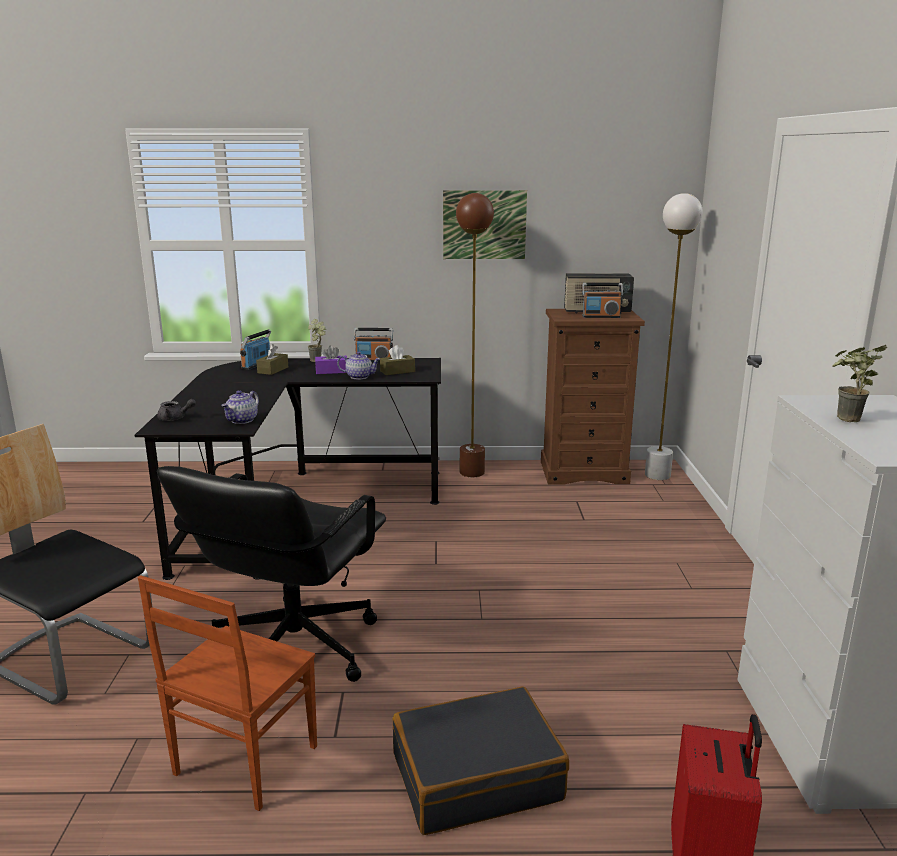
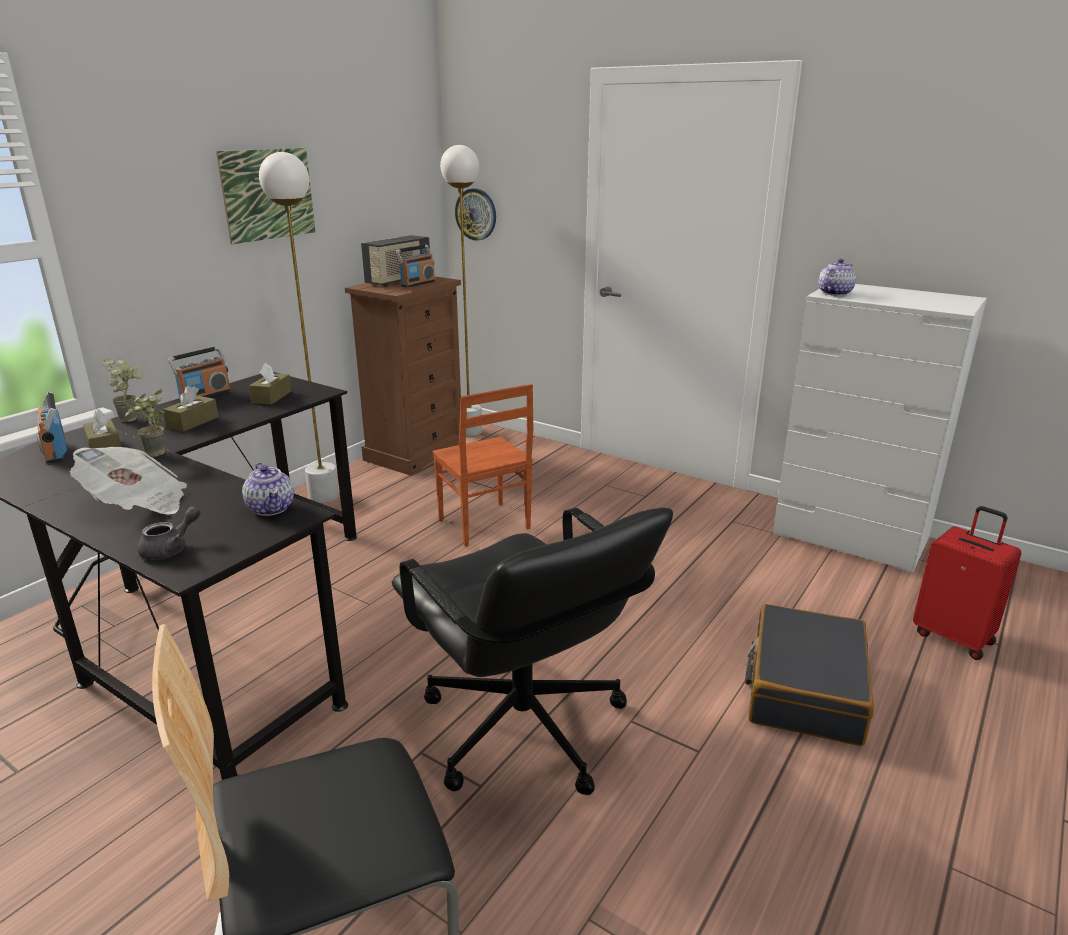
camera: 55 degrees left, 5 degrees up
(216, 397) = (137, 504): none -> newspaper
(243, 761) = (694, 831): brown chair -> brown chair (483, 525)
(331, 371) = (192, 422): purple tissue box -> brown tissue box
(359, 377) = (247, 415): teapot -> teapot (834, 293)
(472, 472) = (324, 496): brown floor lamp -> white floor lamp
(707, 262) = (476, 214): none -> wall clock
(845, 420) = (880, 299): potted plant -> potted plant (153, 456)

